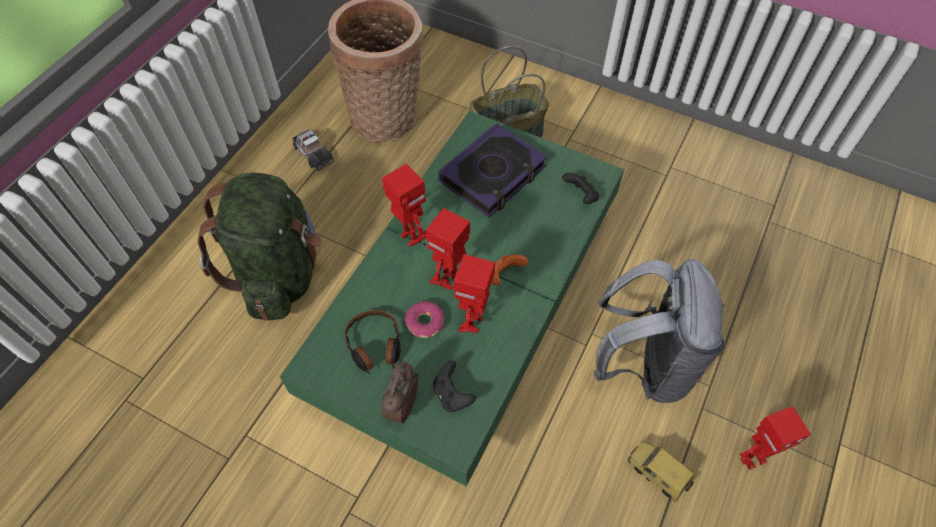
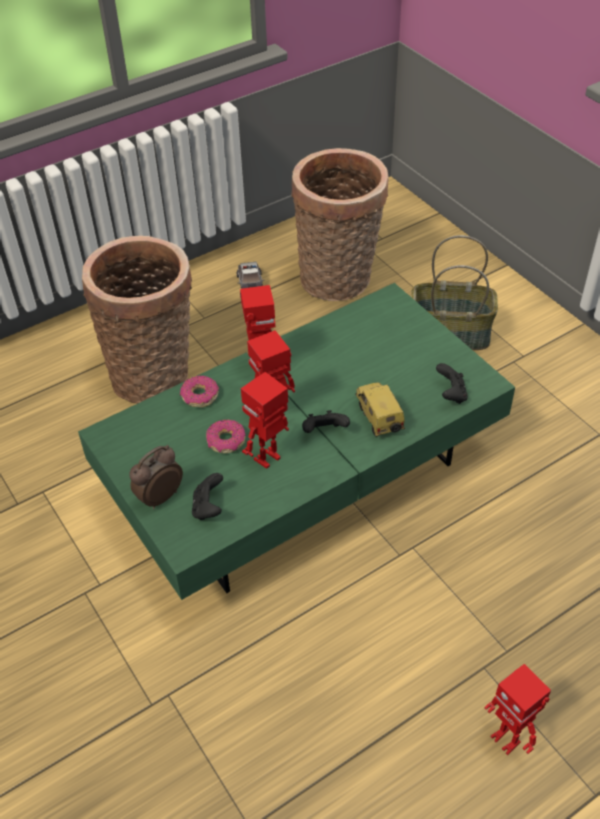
camera: 30 degrees right, 10 degrees down
(279, 273) = (155, 374): green backpack -> basket
(372, 289) = (199, 396): none -> donut
(375, 346) = (170, 441): headphones -> none
(493, 175) = (377, 344): book -> none
(503, 276) = (324, 432): orange game controller -> black game controller
(645, 364) = (450, 599): grey backpack -> none
(656, 474) = (391, 703): toy car -> toy car (377, 418)
(752, 457) = (506, 739): toy robot -> toy robot turned 45 degrees clockwise

